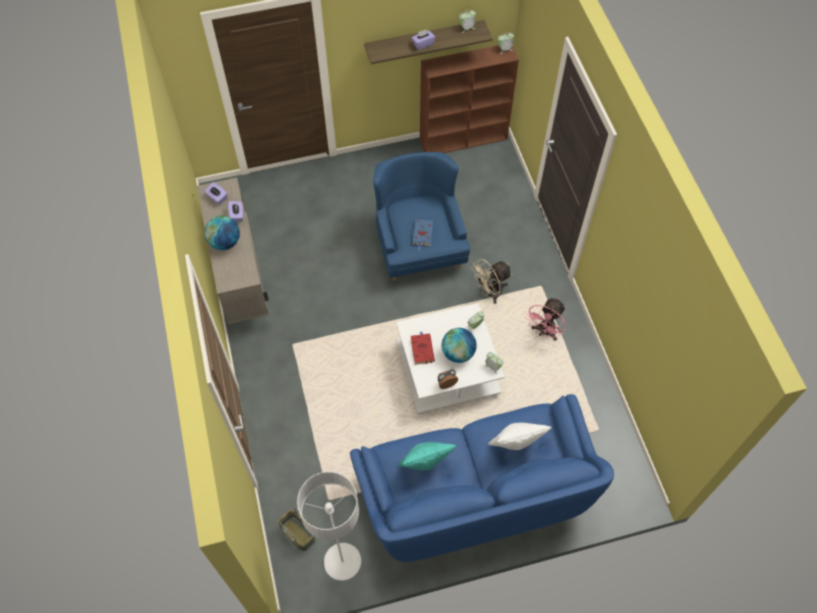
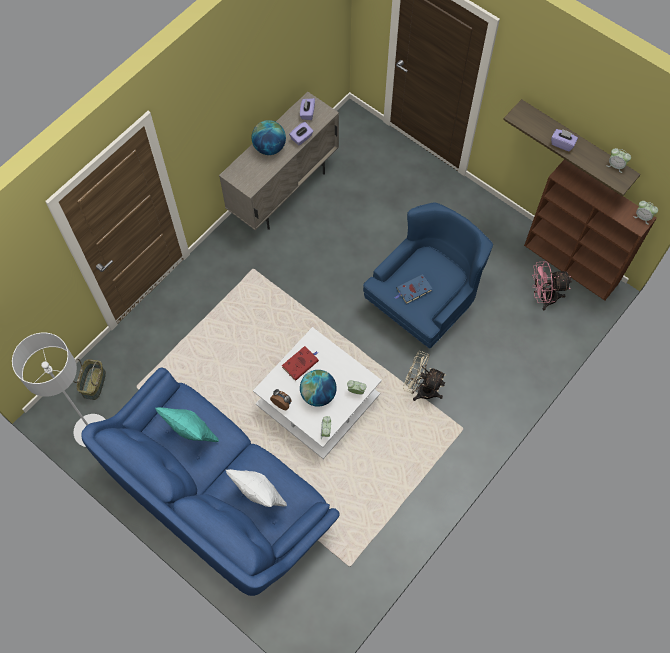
camera: 55 degrees right, 5 degrees up
(544, 332) = (416, 460): pink fan -> pink fan (543, 297)

